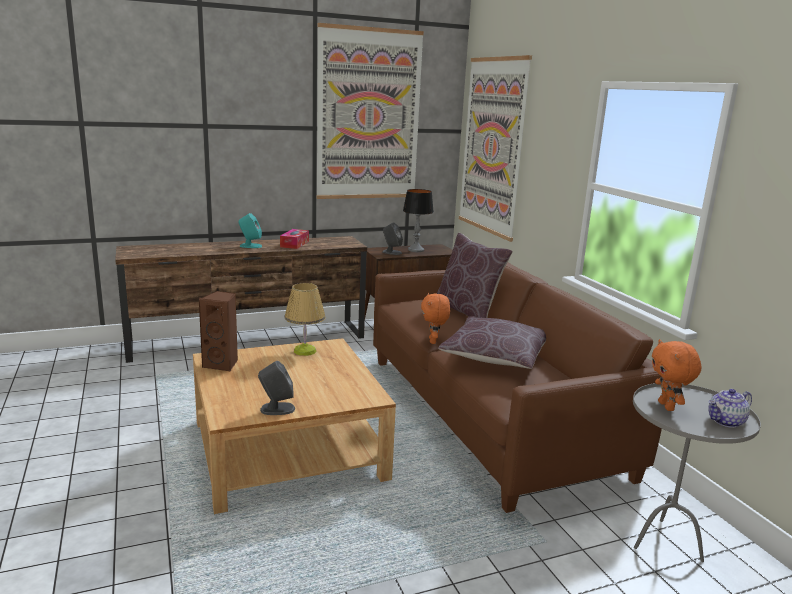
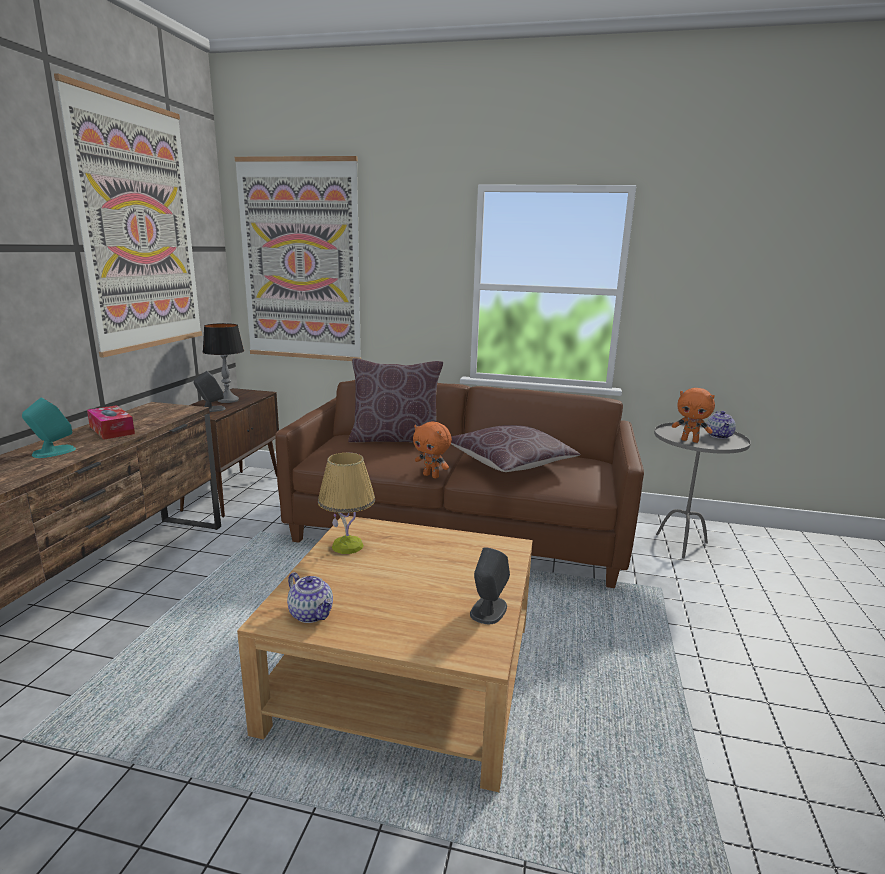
camera: 55 degrees left, 0 degrees up
(222, 364) = (312, 614): brown speaker -> teapot

